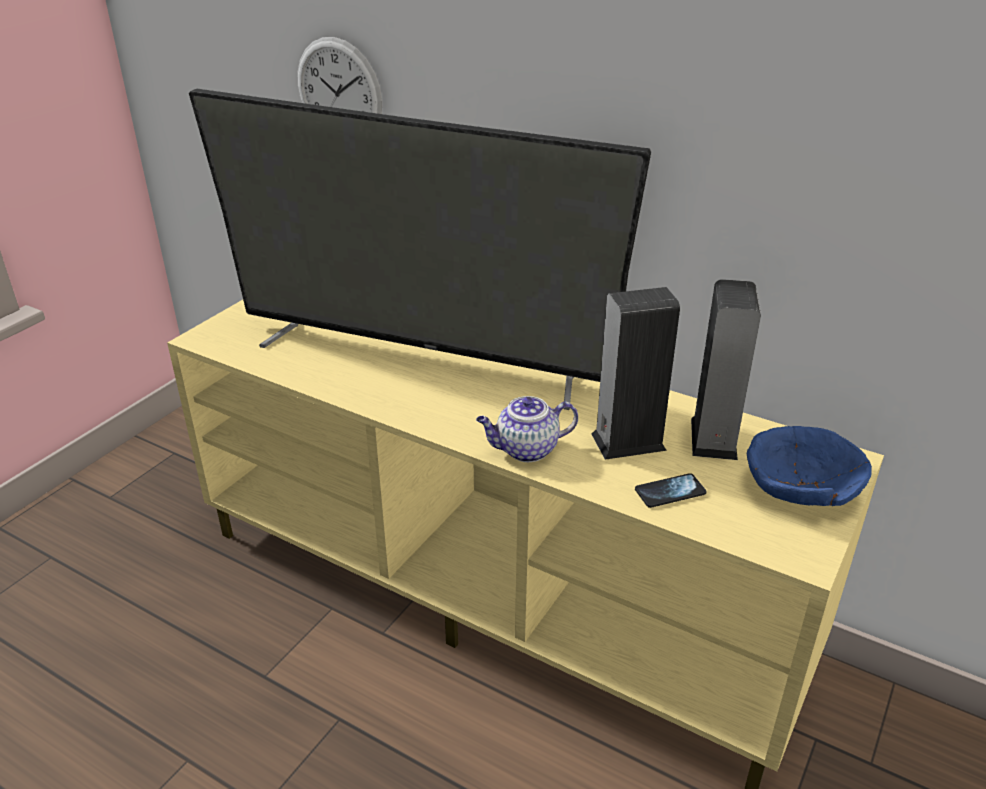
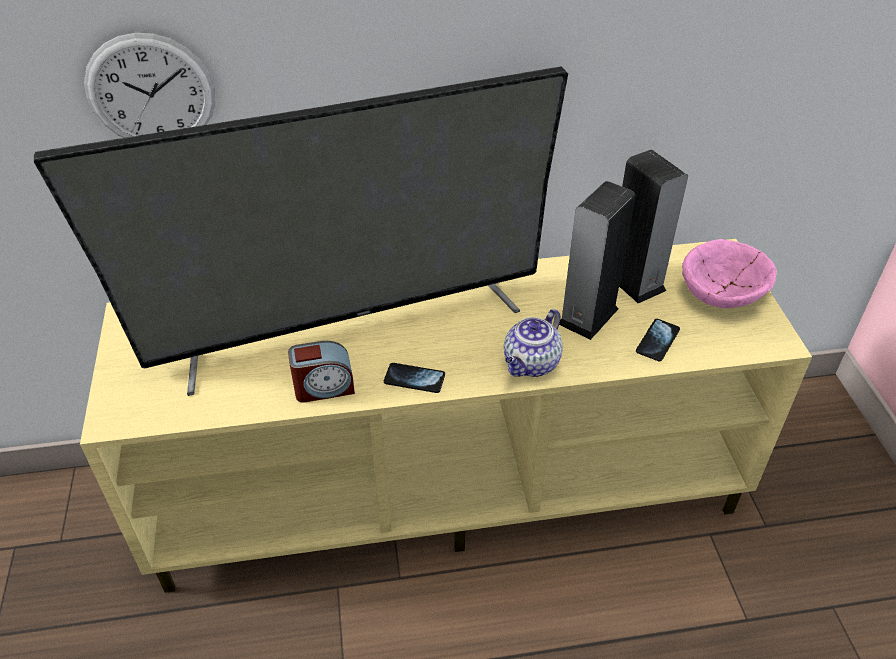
camera: 40 degrees left, 10 degrees up
(349, 385) = (324, 387): none -> alarm clock
(419, 412) = (414, 379): none -> phone
(800, 489) = (722, 292): blue bowl -> pink bowl

